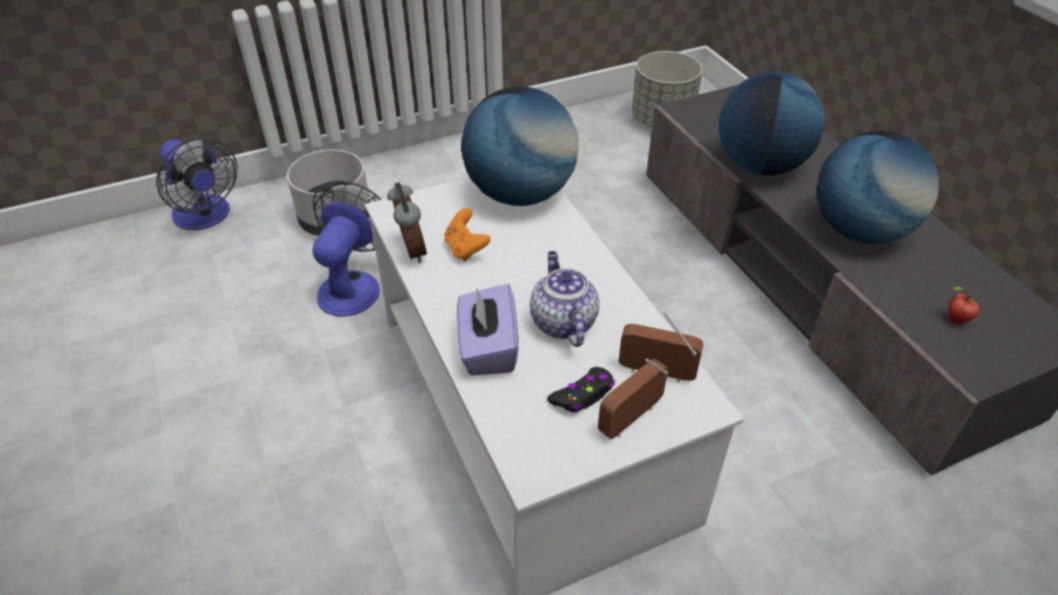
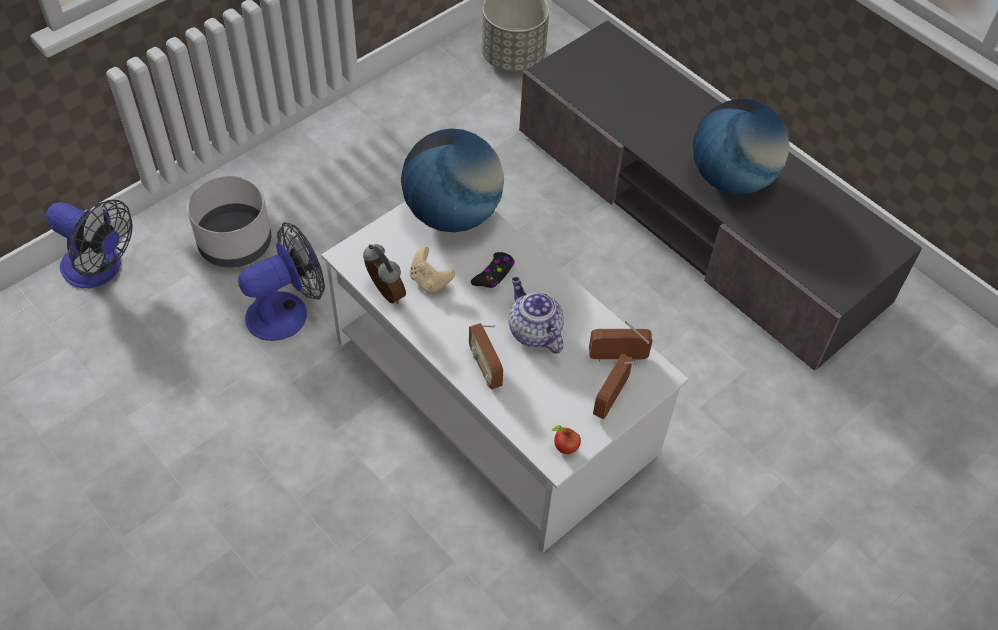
camera: 20 degrees left, 10 degrees up
(353, 285) = (287, 311): fan -> fan turned 60 degrees clockwise
(465, 249) = (429, 281): orange game controller -> beige game controller
(487, 349) = (485, 368): purple tissue box -> radio
(583, 395) = (571, 389): black game controller -> black game controller (494, 274)
(760, 166) = (635, 125): globe -> none
(955, 319) = (816, 248): apple -> apple (564, 449)

